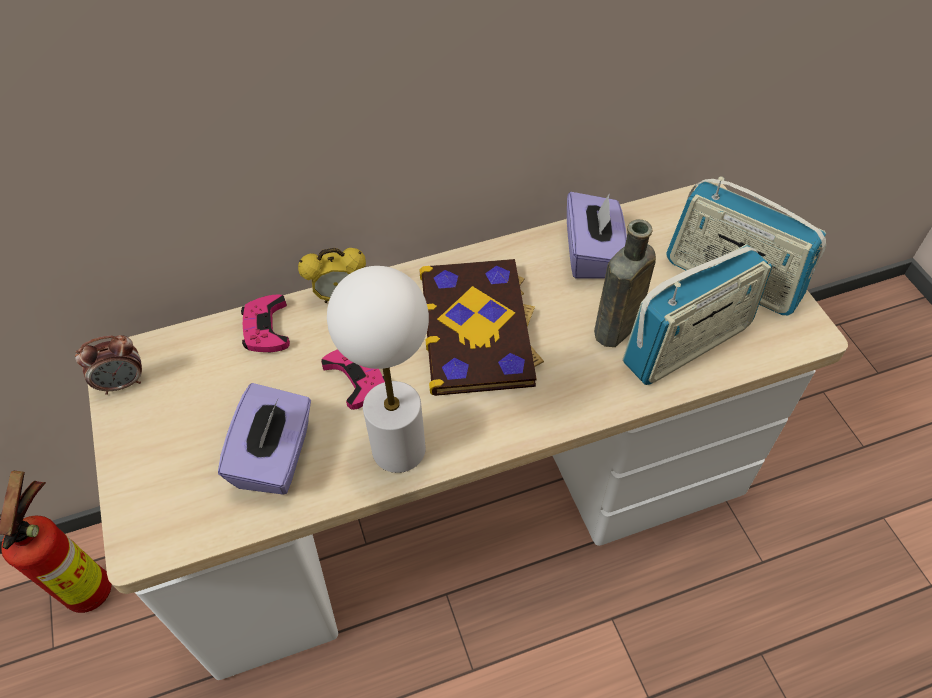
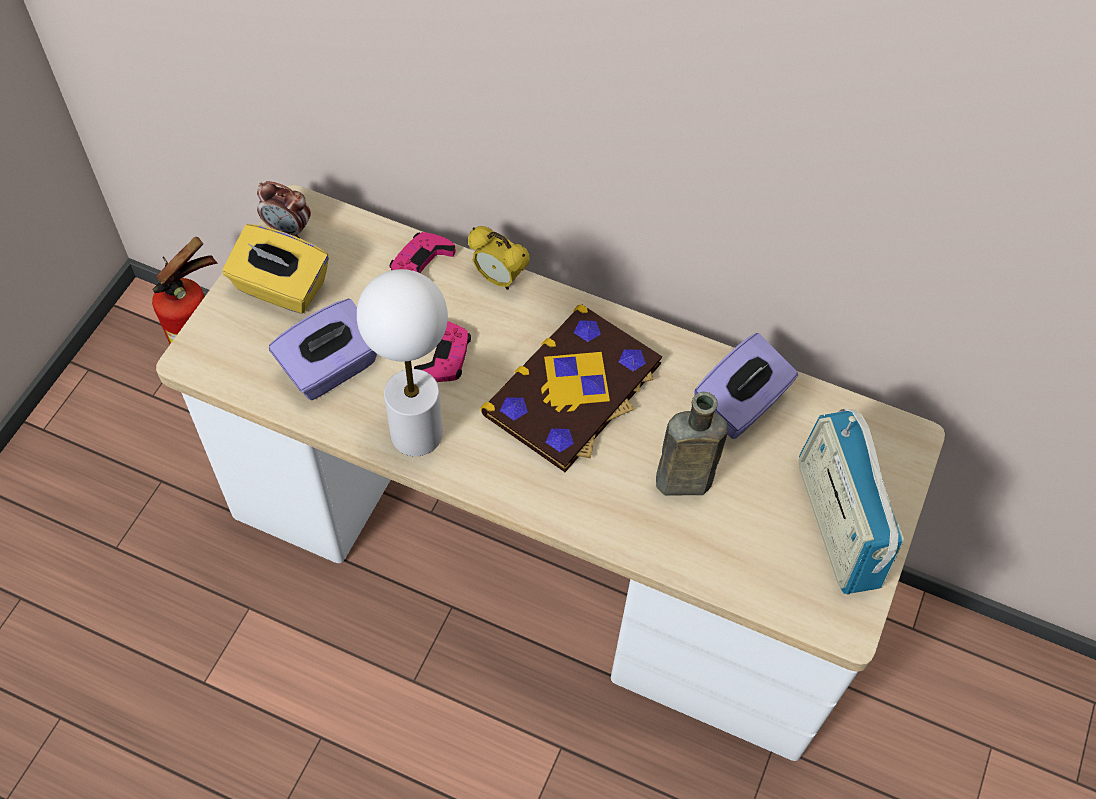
camera: 40 degrees right, 5 degrees up
(164, 431) = (281, 288): none -> yellow tissue box
(687, 345) = (725, 543): radio -> none

